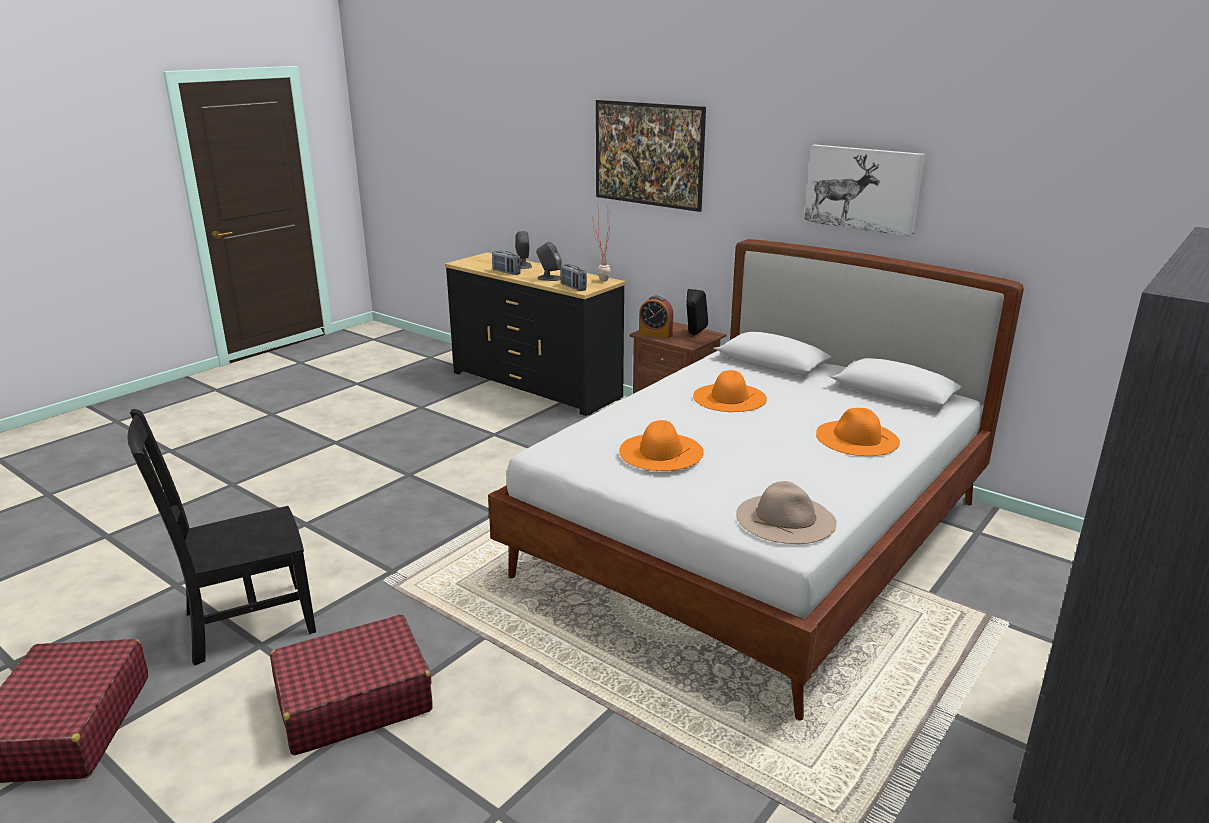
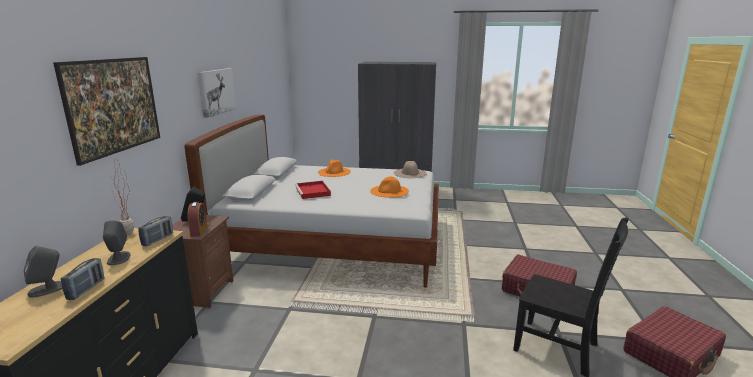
camera: 120 degrees left, 5 degrees down
(729, 397) = (313, 192): orange hat -> red tray

